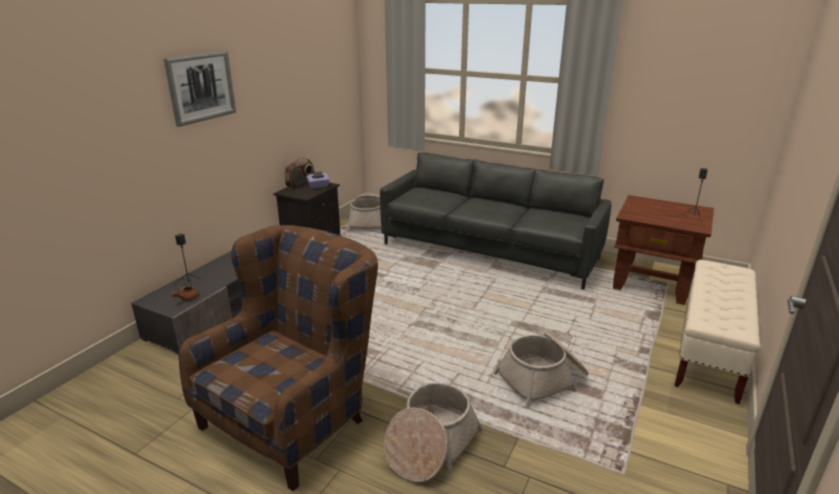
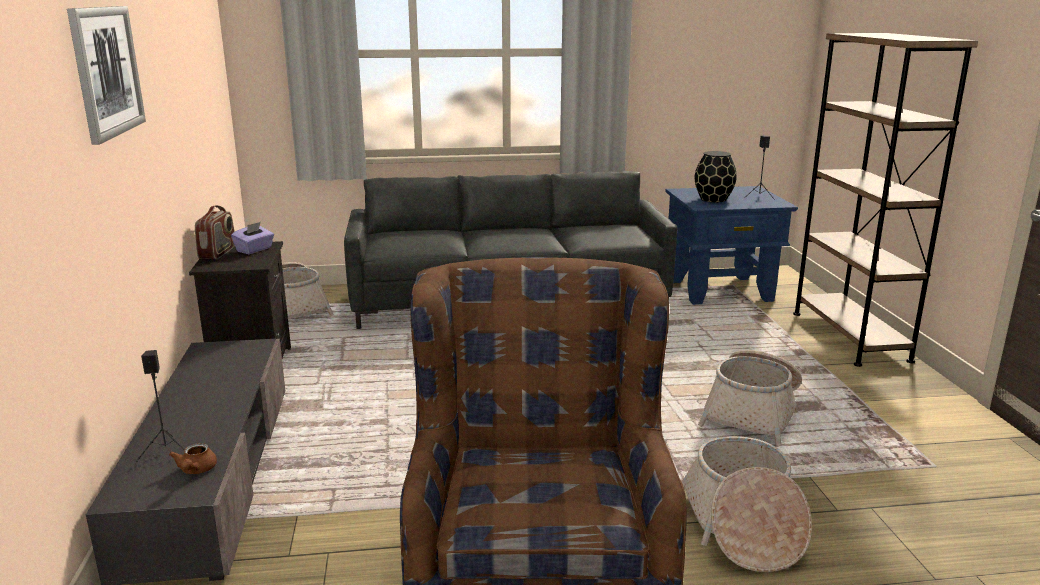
camera: 35 degrees left, 5 degrees down
(649, 212) = (713, 199): none -> black vase
(651, 284) = (720, 290): brown side table -> blue side table
(709, 352) = (849, 336): beige bench -> brown bookcase

